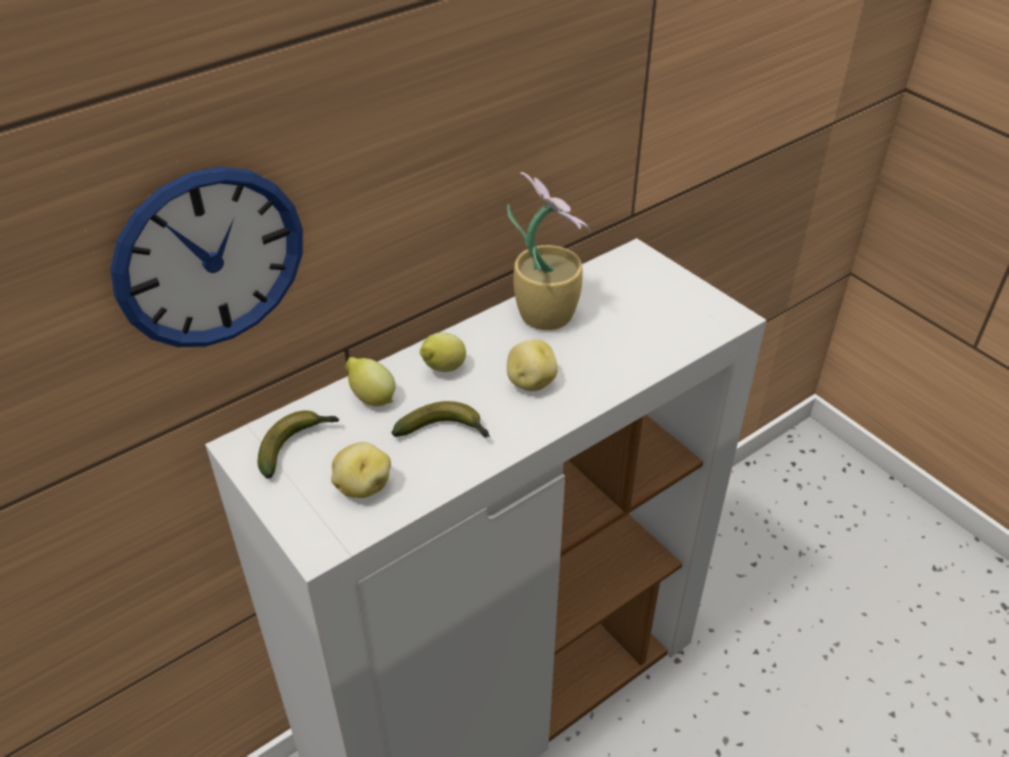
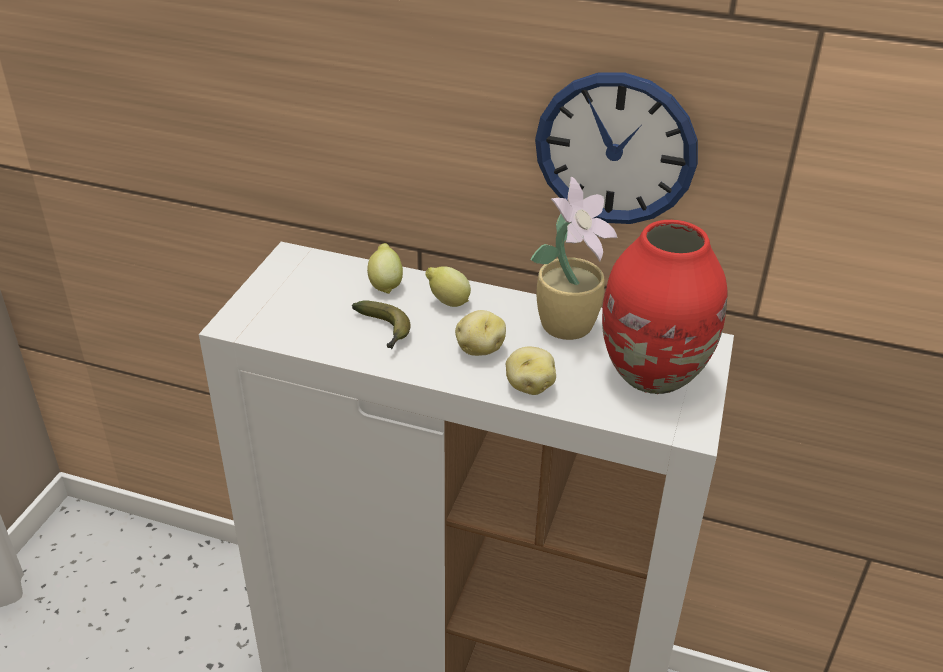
camera: 55 degrees right, 5 degrees down
(210, 259) = (315, 106): wall clock -> wall clock (615, 149)
(297, 446) = (310, 275): banana -> none
(362, 486) = (298, 318): potato -> potato (529, 386)
(650, 301) = (653, 374): none -> red vase

